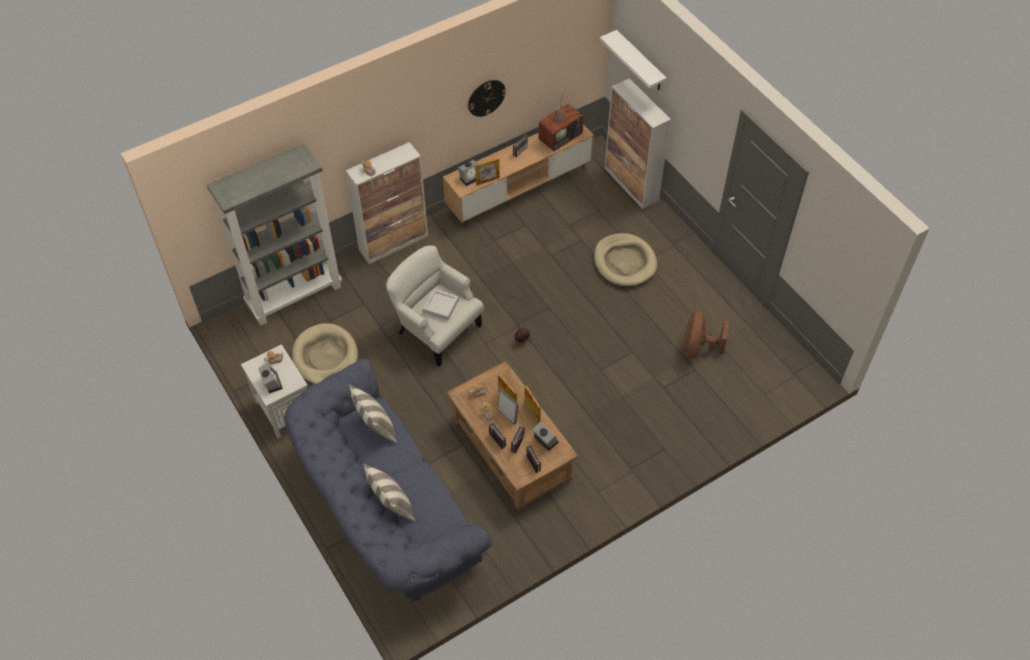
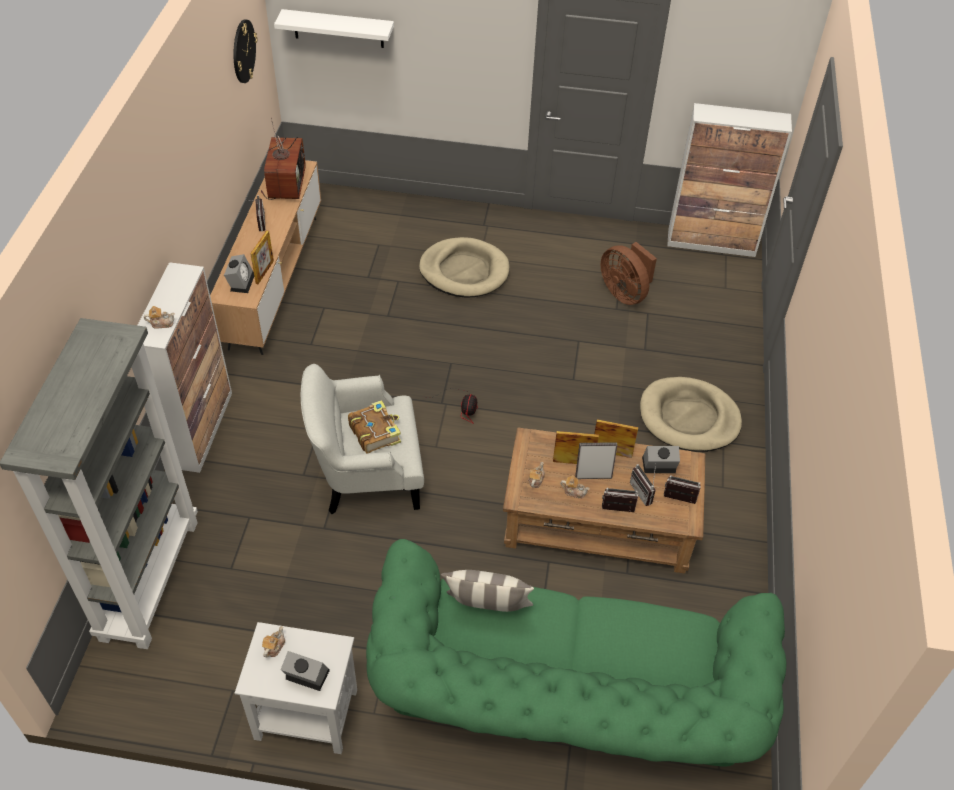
camera: 50 degrees left, 5 degrees down
(325, 357) = (279, 611): beige dog bed -> beige dog bed (689, 418)
(385, 509) = (563, 705): blue sofa -> green sofa
(391, 505) = (620, 674): pillow -> none
(441, 306) = (375, 432): grey tray -> book
(486, 97) = (209, 159): wall clock -> wall clock (243, 51)
(631, 184) = (378, 202): cabinet -> cabinet (712, 242)

